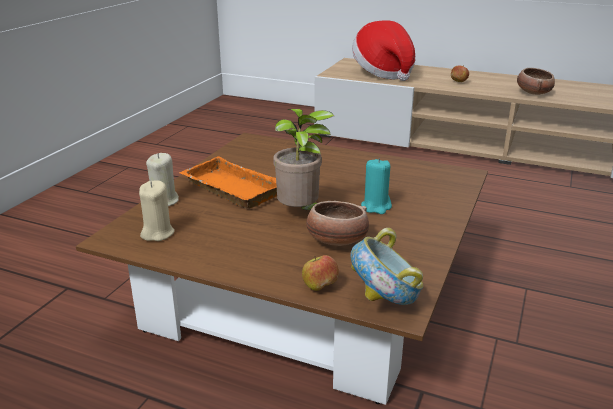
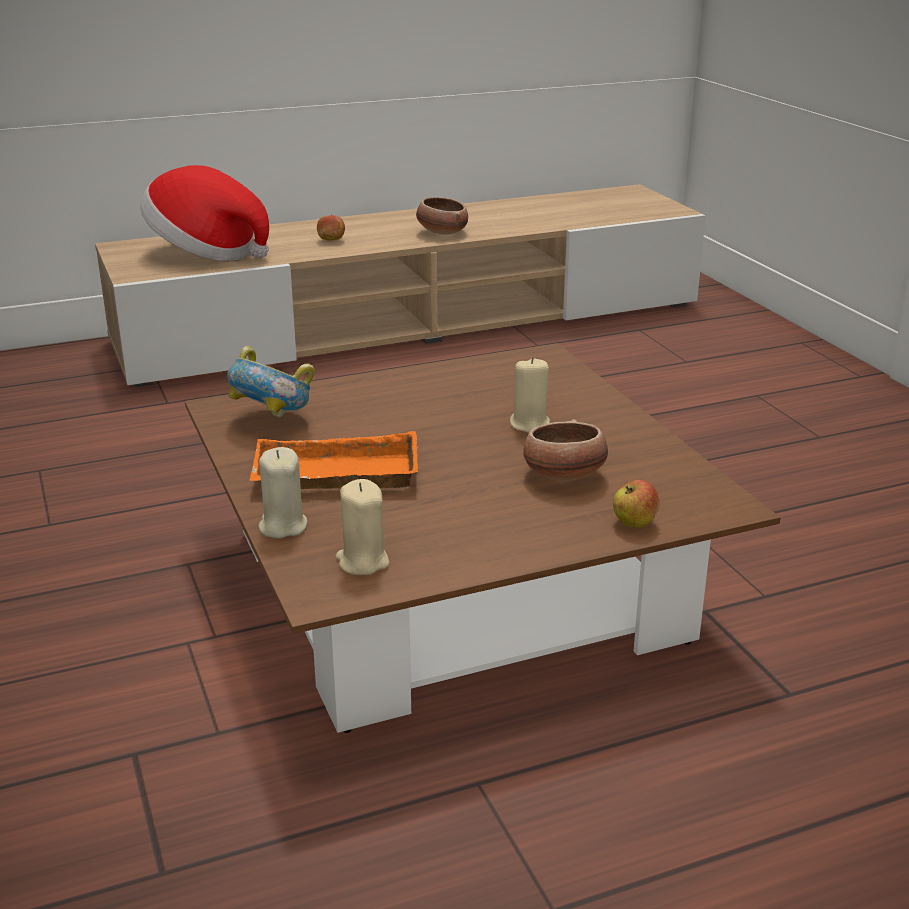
camera: 45 degrees left, 0 degrees up
(301, 214) = (473, 466): potted plant -> none
(376, 206) = (531, 425): turquoise candle -> beige candle
(385, 302) = (707, 506): bowl -> bowl (273, 420)

